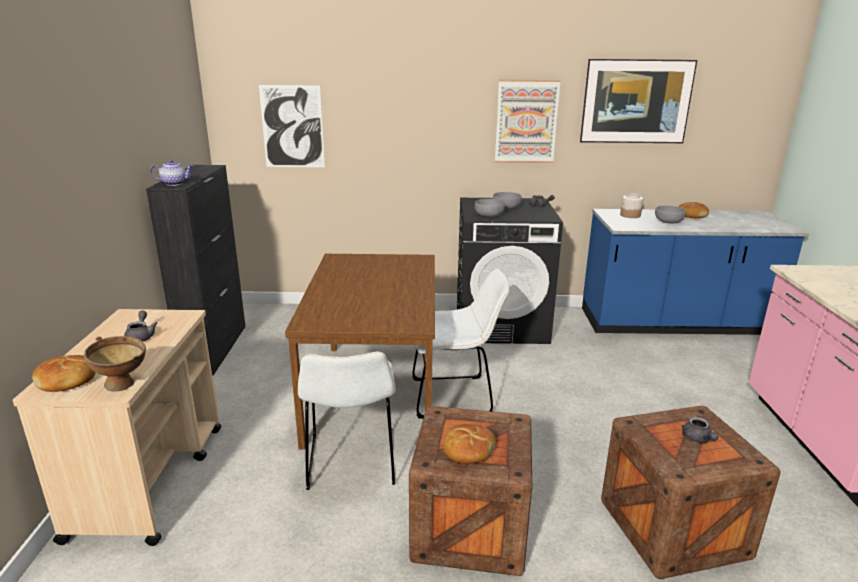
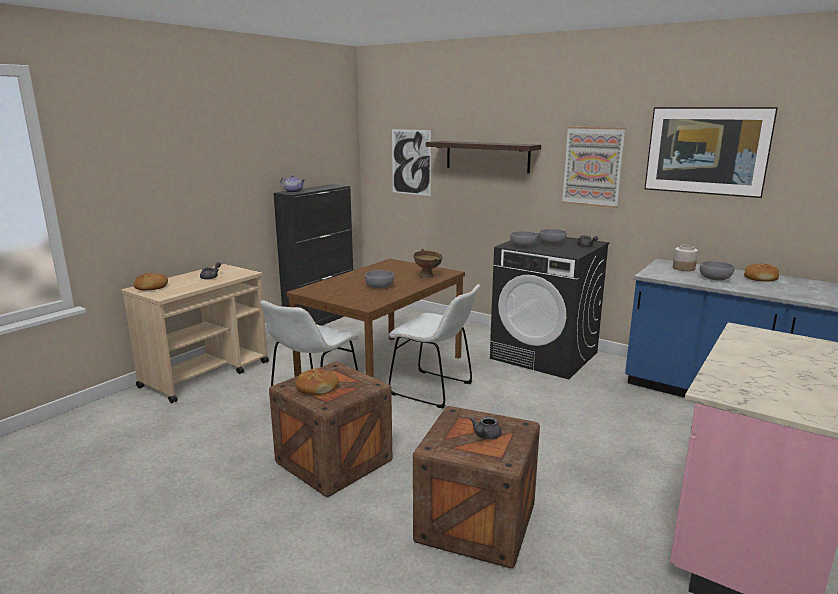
camera: 35 degrees right, 5 degrees down
(124, 386) = (167, 295): brown bowl -> brown bowl (428, 277)
(383, 294) = (379, 286): none -> grey bowl
(400, 115) = (487, 156): none -> shelf

